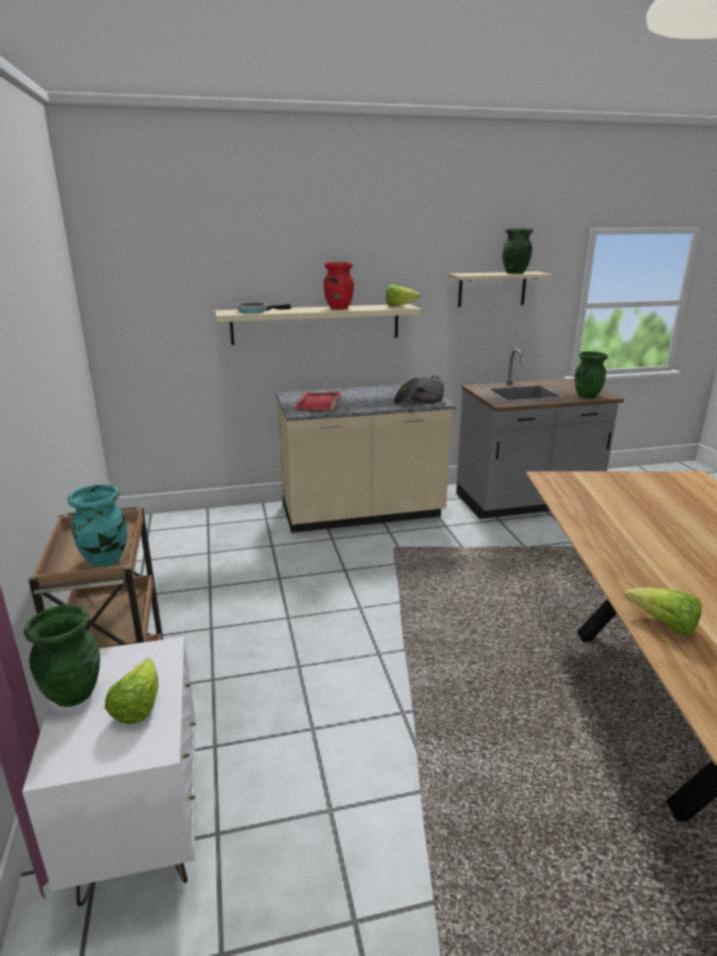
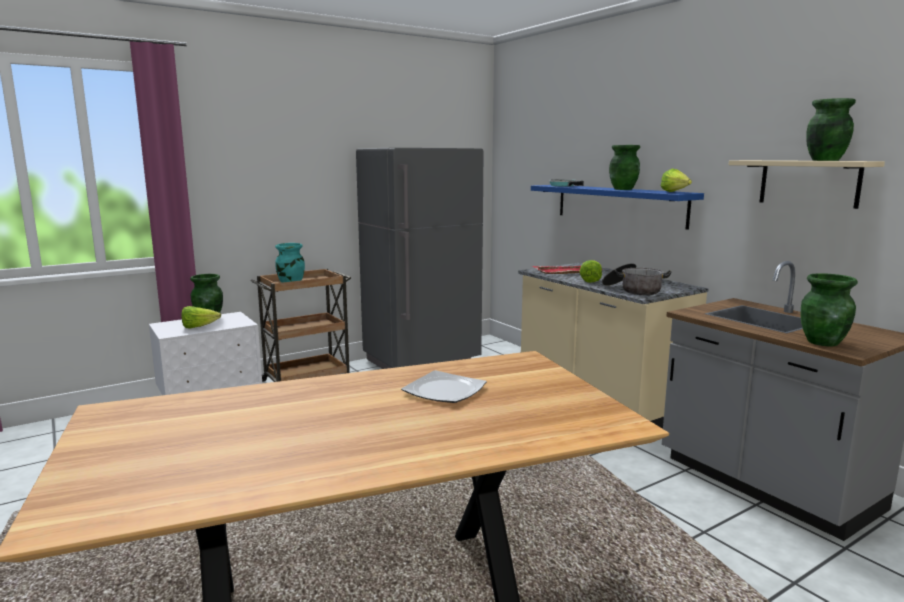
camera: 70 degrees right, 10 degrees down
(157, 580) = (422, 361): none -> grey fridge
(316, 324) = (618, 205): beige shelf -> blue shelf
(338, 308) = (623, 189): red vase -> green vase
(633, 520) = (444, 390): none -> plate
(664, 625) = (238, 397): lettuce -> lettuce (591, 281)

